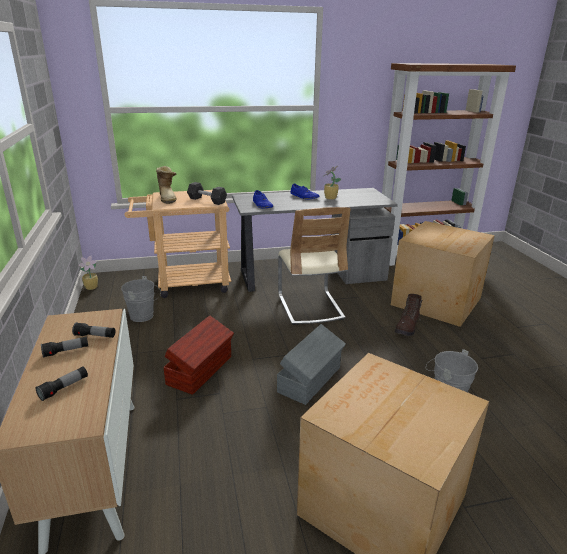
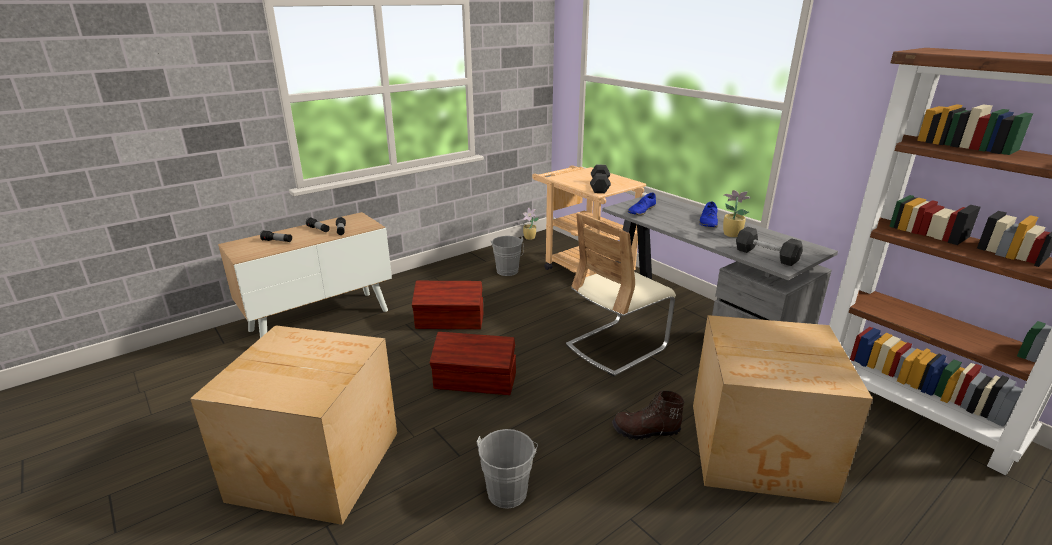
camera: 65 degrees right, 0 degrees up
(168, 198) = (582, 174): boot -> none
(311, 379) = (475, 382): grey storage box -> brown storage box
(368, 200) = (766, 256): none -> grey dumbbell

